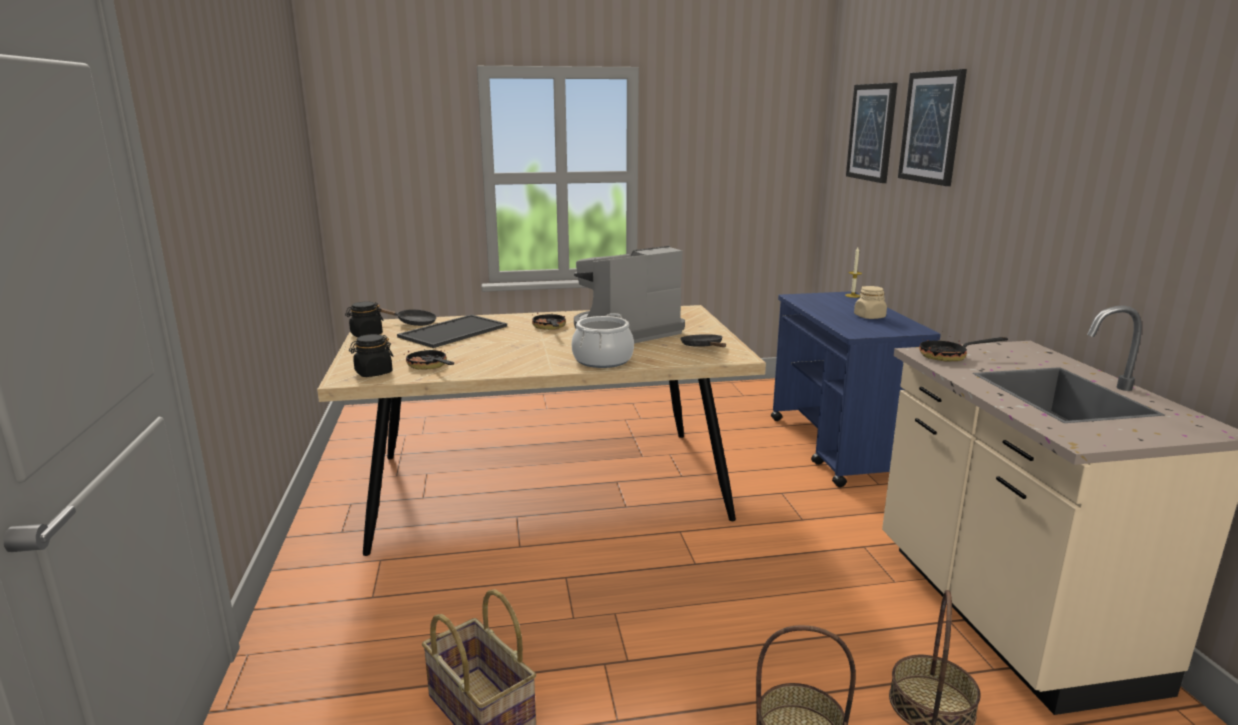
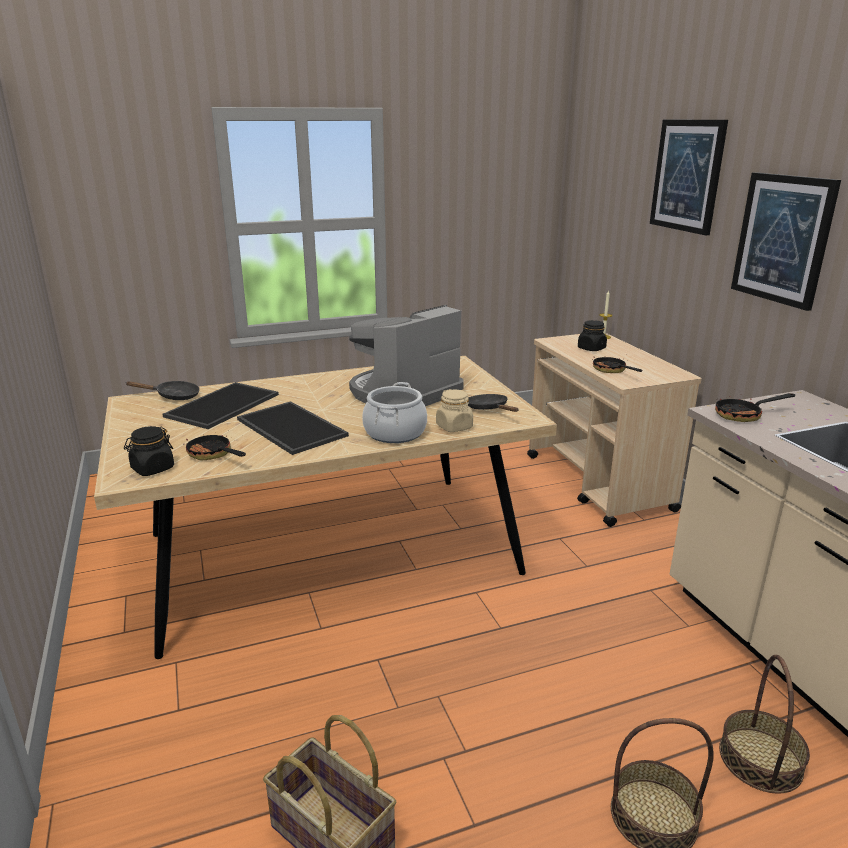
camera: 10 degrees left, 5 degrees up
(366, 334) = (127, 416): black jar -> black jar (591, 348)
(506, 351) = (289, 428): none -> tray
(549, 327) = (324, 393): frying pan -> frying pan (612, 371)
(839, 447) = (598, 483): blue cart -> beige cart
(869, 317) = (629, 361): beige jar -> beige jar (454, 427)
(872, 132) = (617, 176): picture -> picture (782, 239)

